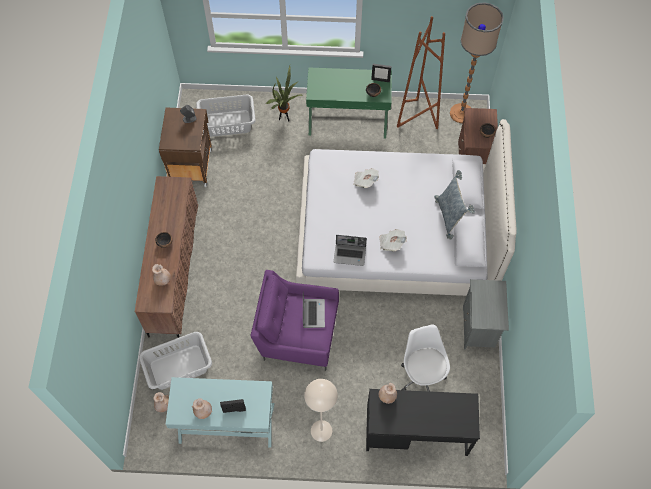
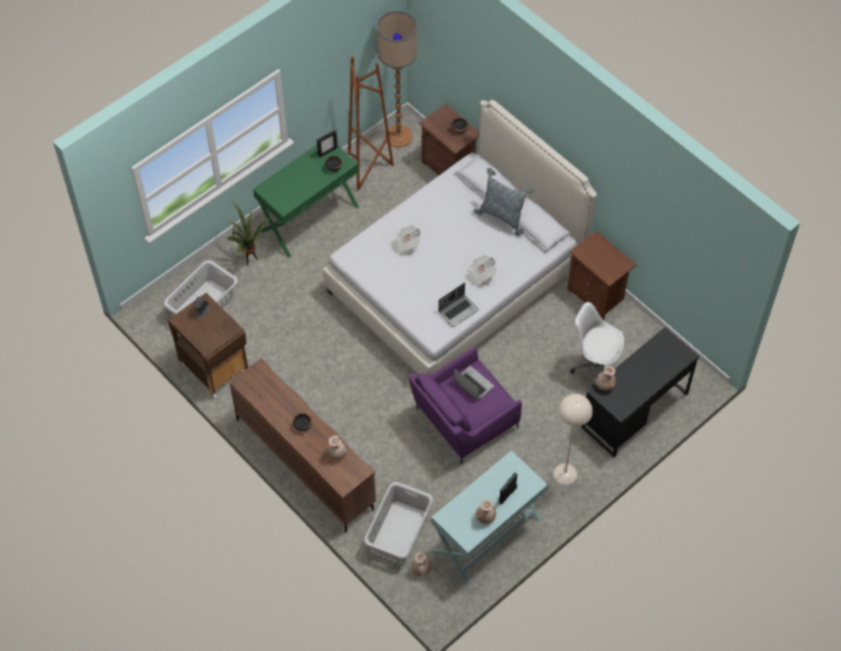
camera: 45 degrees left, 5 degrees down
(479, 328) = (597, 295): grey nightstand -> brown nightstand

